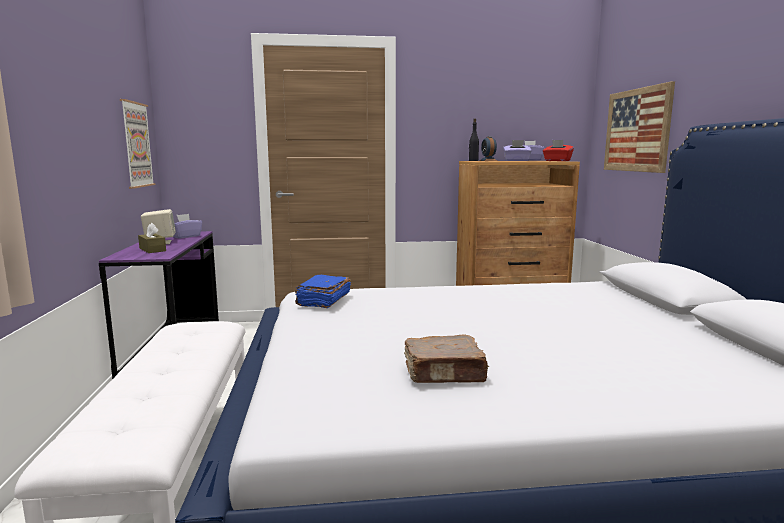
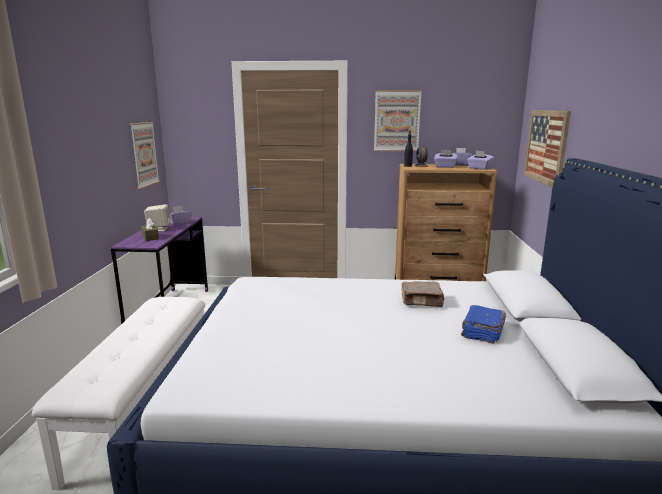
camera: 10 degrees right, 5 degrees up
(323, 301) = (254, 289): blue book -> blue book (482, 332)
(445, 374) = (301, 362): brown book -> brown book (422, 301)
(454, 110) = (397, 121): none -> picture
(557, 161) = (479, 168): red tissue box -> purple tissue box

